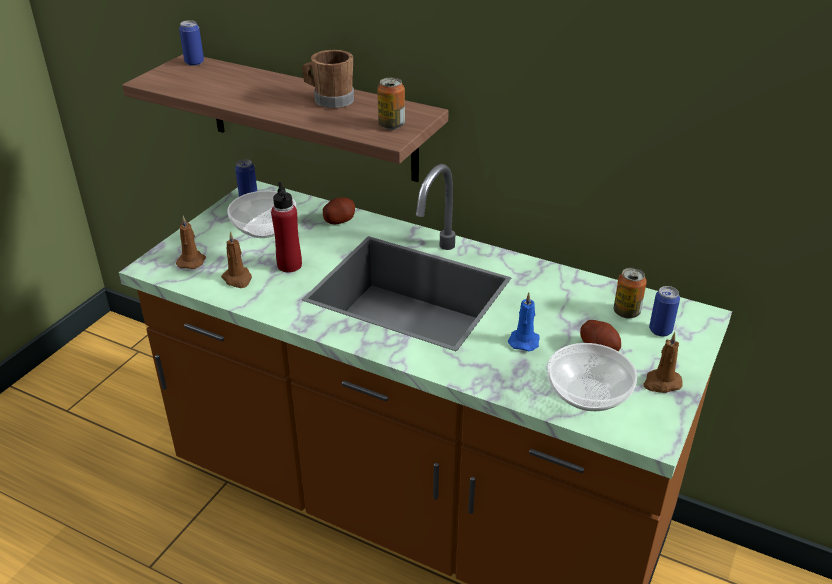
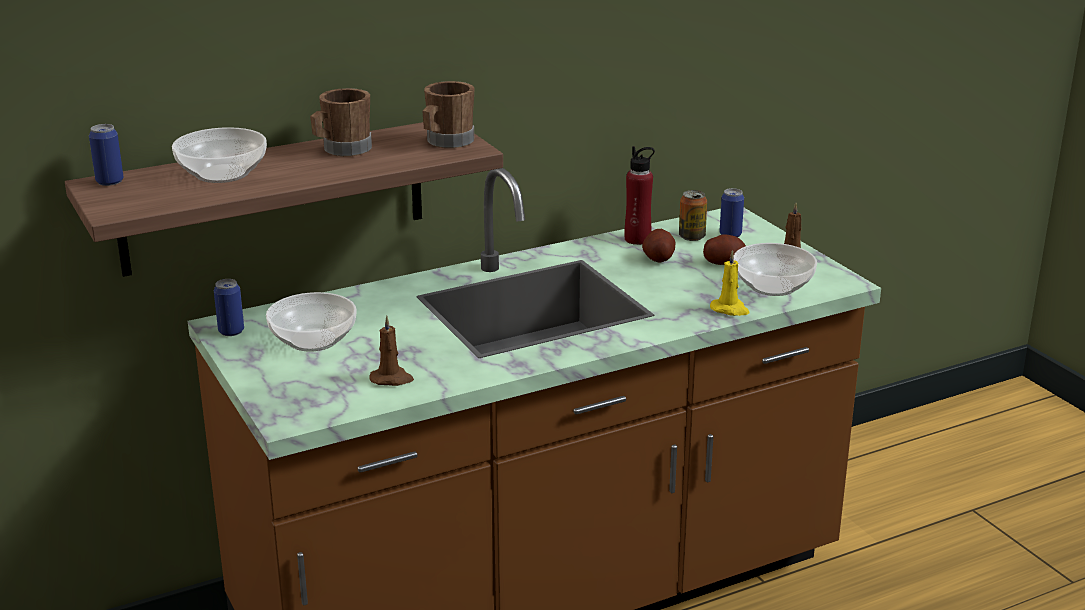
camera: 55 degrees left, 10 degrees down
(192, 261) = (315, 395): brown candle -> none
(242, 84) = (222, 173): none -> bowl
(289, 265) = (408, 347): red bottle -> red bottle (637, 239)
(339, 220) = (364, 300): potato -> potato (658, 258)
(391, 125) = (447, 142): can -> brown mug
(512, 387) = (730, 309): none -> yellow candle
(524, 340) = (676, 285): blue candle -> none

